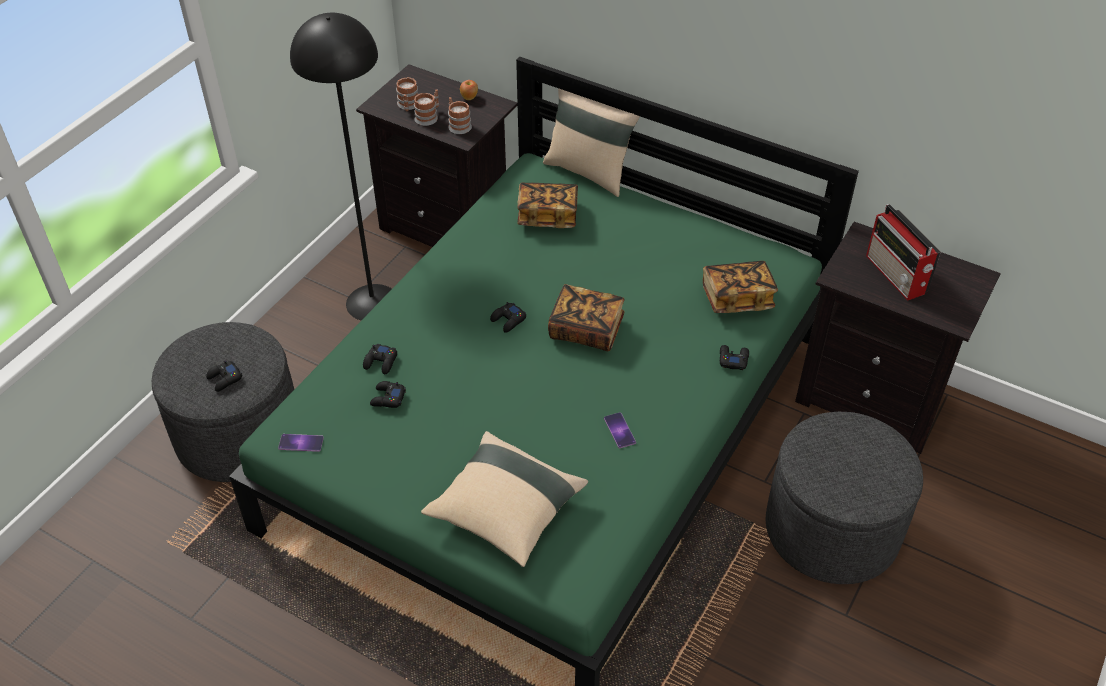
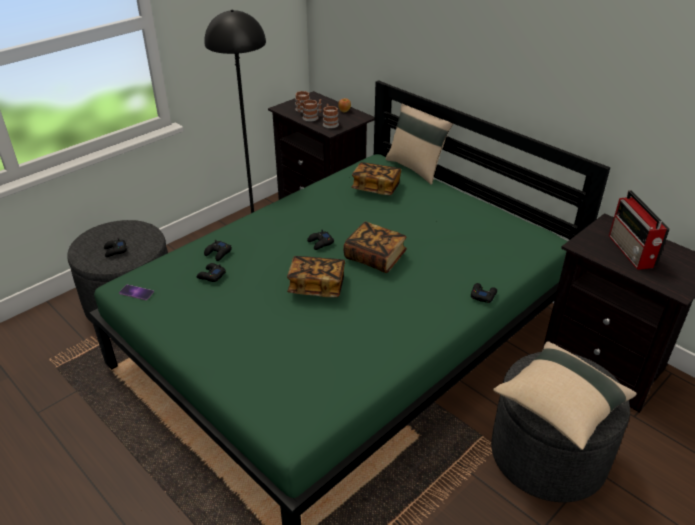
camera: 15 degrees right, 10 degrees down
(505, 511) = (261, 365): beige pillow -> beige pillow (559, 406)
(619, 430) = (374, 327): phone -> none
(737, 298) = (499, 256): book -> book (317, 286)

